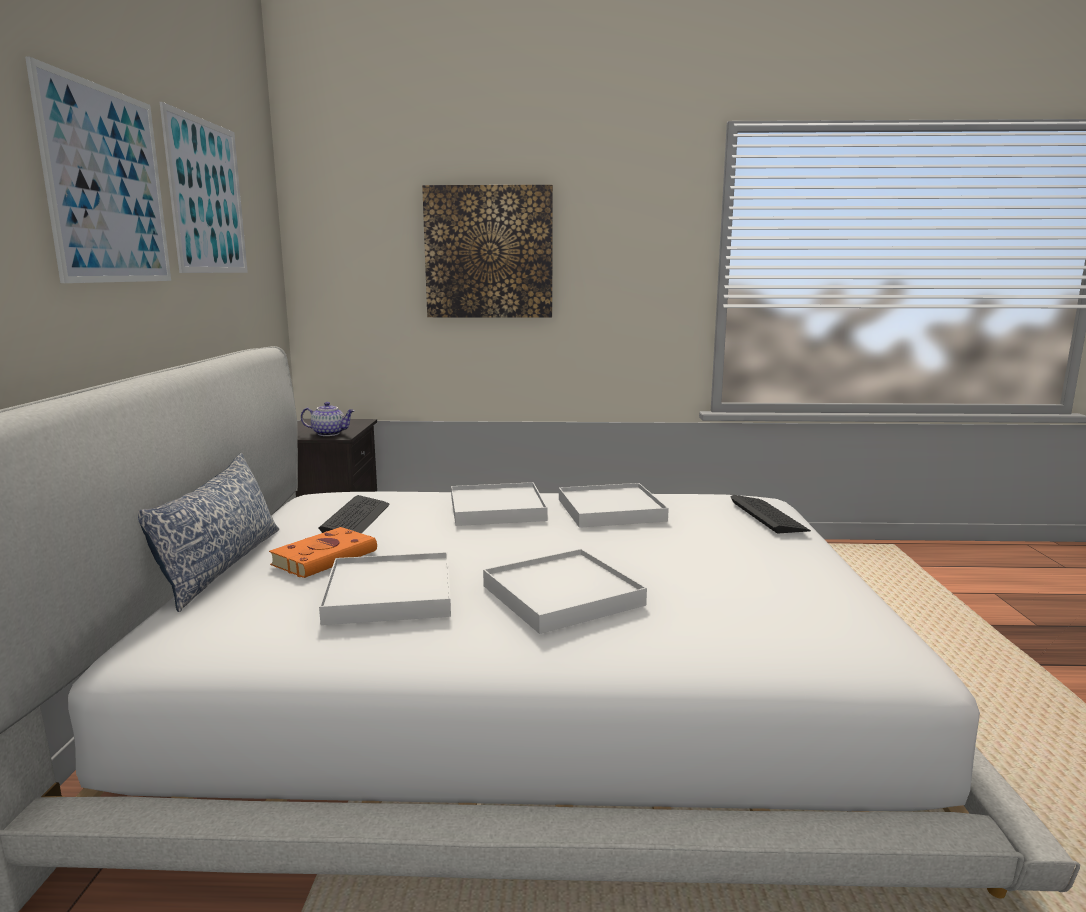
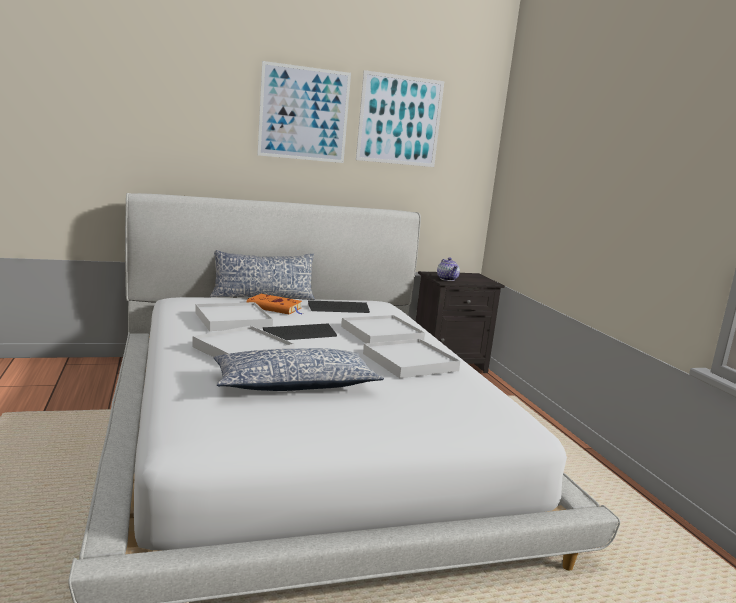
camera: 70 degrees right, 0 degrees up
(489, 252) = (583, 168): picture -> none
(703, 575) = (294, 385): none -> pillow
(768, 516) = (455, 417): keyboard -> keyboard (300, 334)

